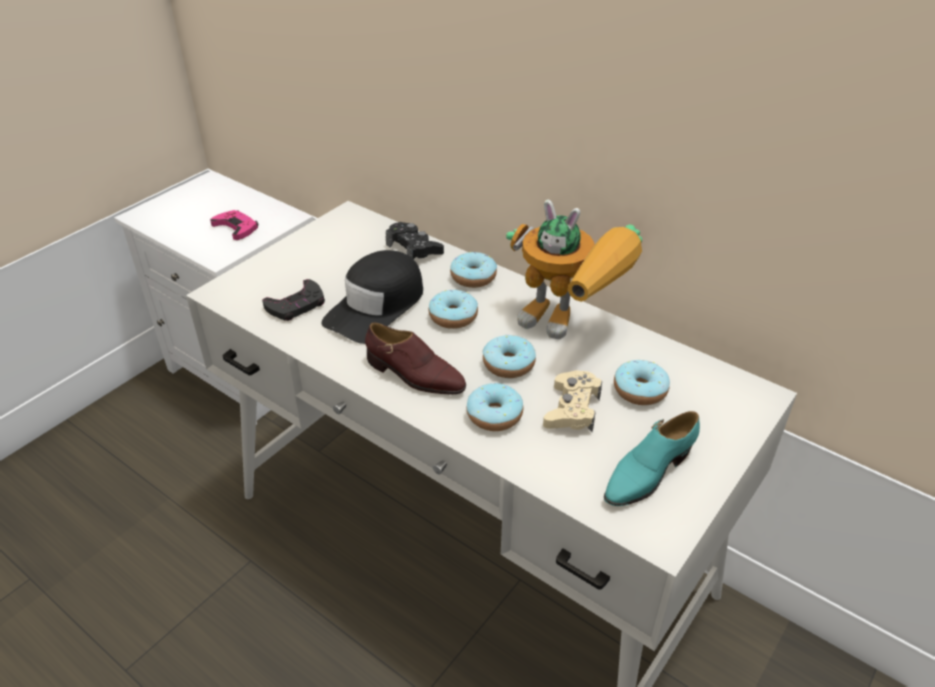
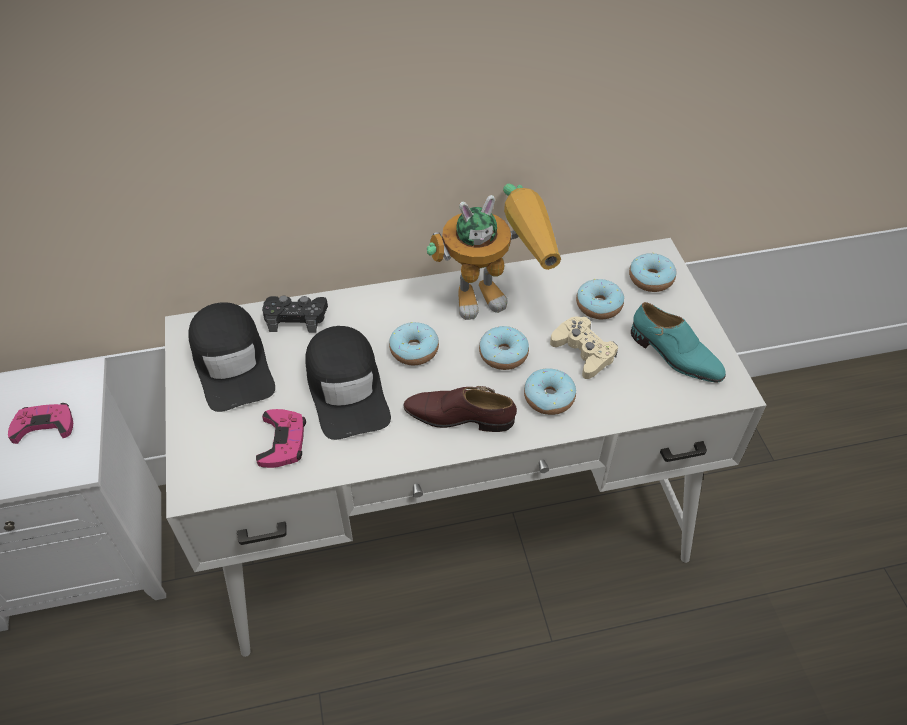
camera: 50 degrees left, 10 degrees up
(296, 305) = (283, 441): black game controller -> pink game controller
(340, 247) = (232, 363): none -> black cap
(414, 375) = (459, 416): brown shoe -> brown shoe turned 150 degrees counterclockwise
(473, 277) = (379, 307): donut -> donut (650, 279)
(648, 472) = (675, 356): turquoise shoe -> turquoise shoe turned 45 degrees counterclockwise

